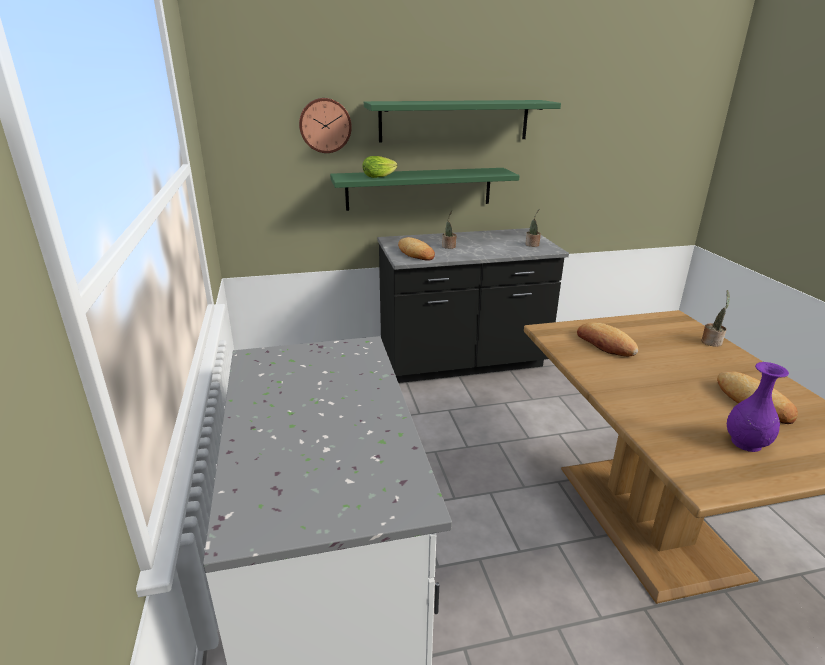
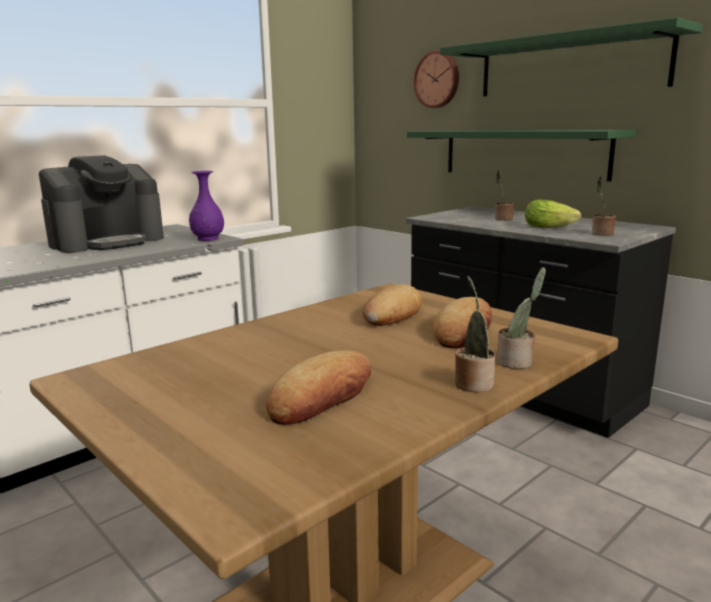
camera: 60 degrees right, 10 degrees down
(296, 403) = (107, 241): none -> coffee machine
(381, 176) = (461, 130): lettuce -> lettuce (551, 227)
(415, 253) = (453, 216): bread -> bread (463, 330)
(740, 360) = (473, 383): none -> potted plant
(745, 443) = (188, 395): purple vase -> purple vase (208, 238)

